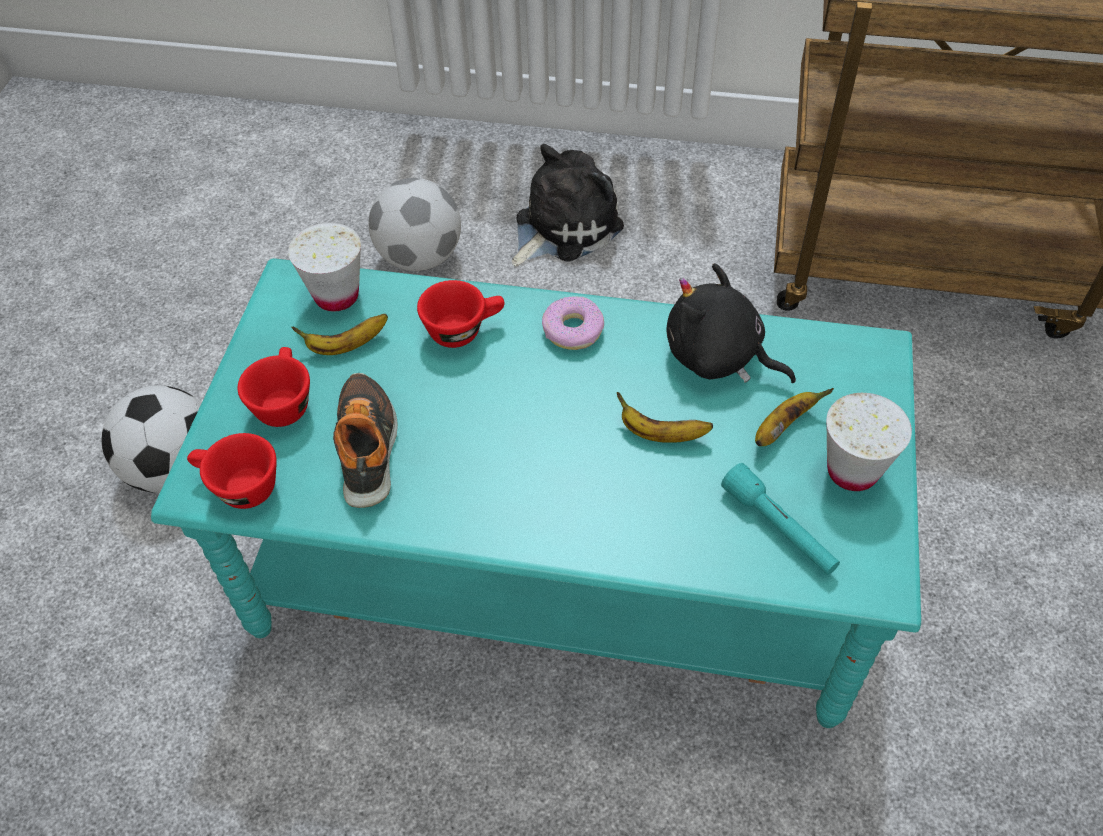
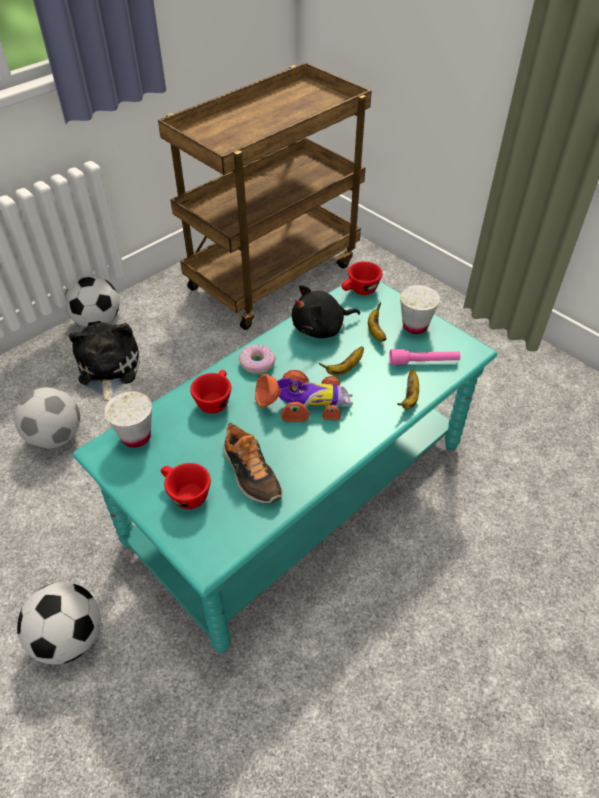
camera: 55 degrees left, 5 degrees down
(238, 487) = (223, 541): red cup -> red cup (359, 291)
(346, 346) = (175, 449): banana -> banana (409, 398)
(368, 446) = (250, 474): shoe -> shoe turned 150 degrees counterclockwise
(543, 428) = (303, 404): none -> toy car
(629, 159) = (98, 321): none -> football
(779, 529) = (423, 362): turquoise flashlight -> pink flashlight

